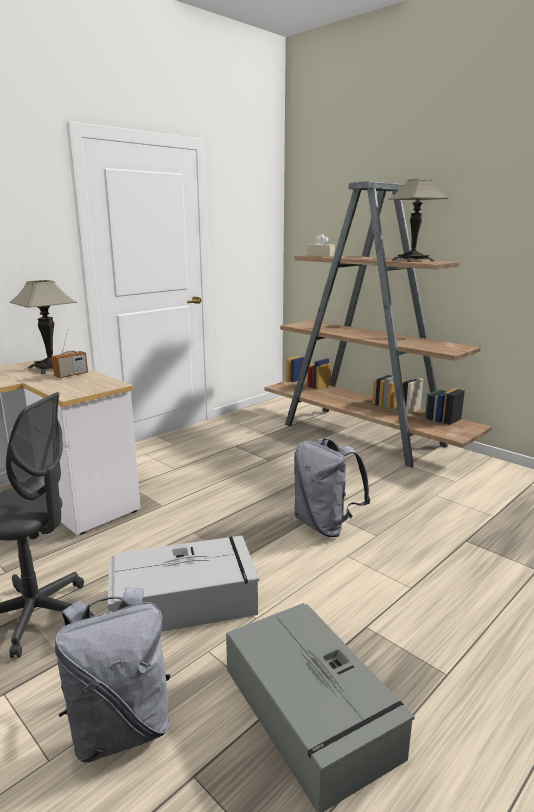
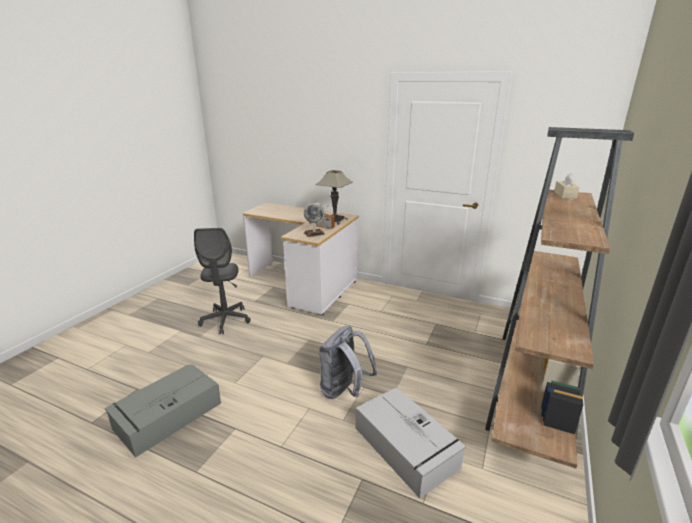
camera: 70 degrees right, 5 degrees up
(88, 382) = (314, 233): none -> globe
(120, 727) = (162, 363): grey backpack -> none
(185, 600) = (245, 355): grey storage box -> grey storage box (406, 448)
(413, 260) = (573, 228): table lamp -> none

